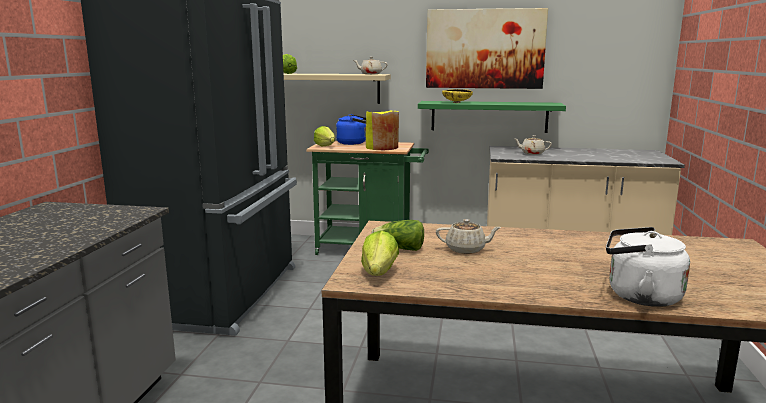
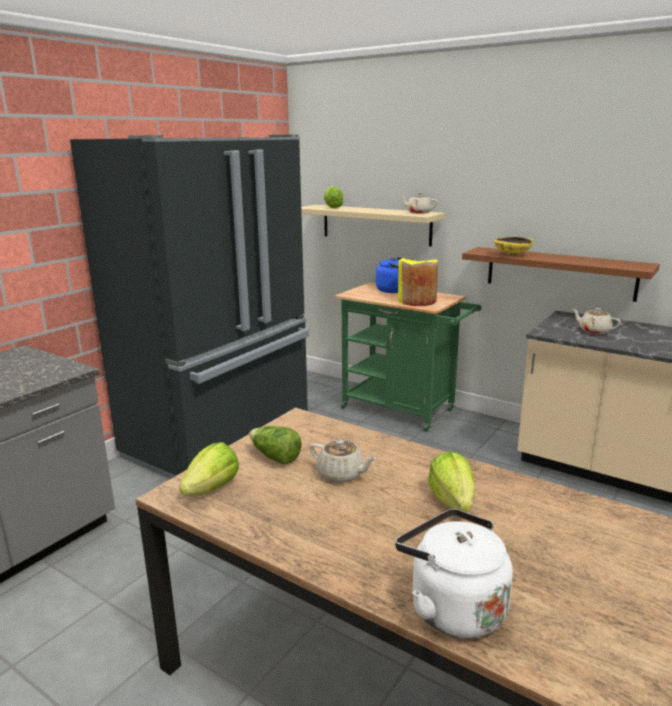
camera: 25 degrees right, 5 degrees up
(325, 146) = (359, 293): lettuce -> lettuce (453, 501)
(485, 49) = (560, 187): picture -> none
(489, 116) = (559, 273): green shelf -> brown shelf

